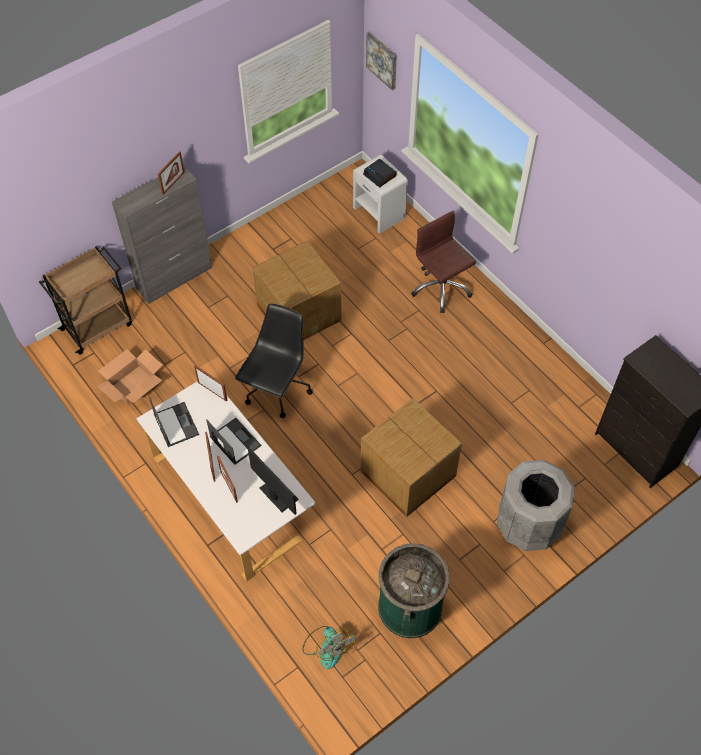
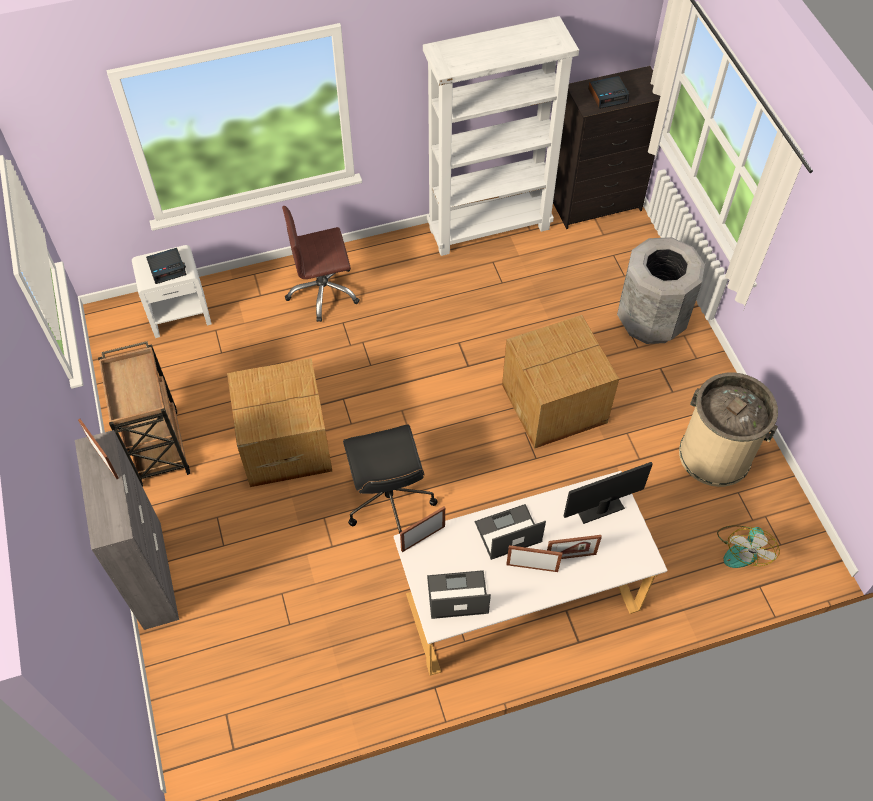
camera: 70 degrees left, 0 degrees up
(98, 326) = (183, 697): brown cart -> brown cart (158, 445)
(133, 385) = (305, 673): cardboard box -> none
(277, 390) = (389, 501): black office chair -> black office chair turned 150 degrees counterclockwise
(327, 647) = (742, 549): fan -> fan turned 120 degrees clockwise
(382, 60) = (63, 155): picture -> none
(410, 607) = (715, 455): green trash can -> beige trash can
(564, 377) = (490, 228): none -> white bookcase
(660, 369) = (608, 95): none -> alarm clock

